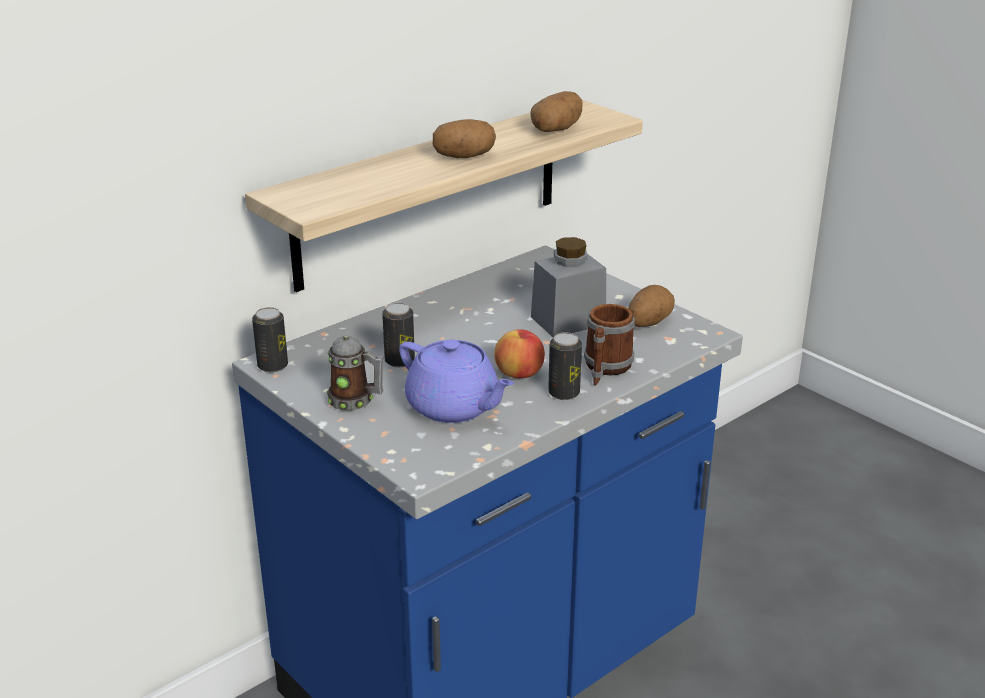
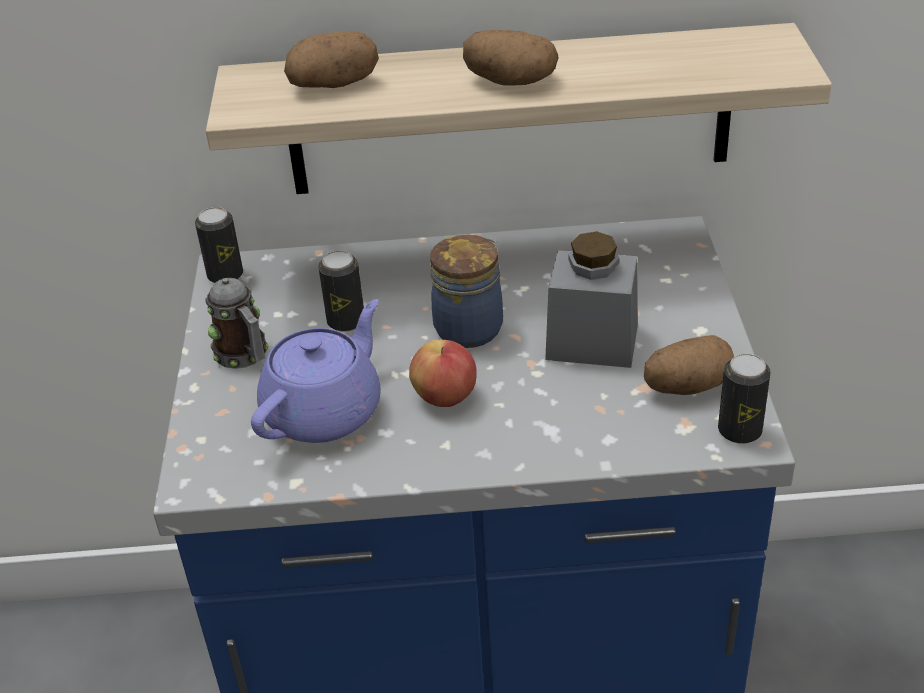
camera: 40 degrees right, 10 degrees up
(454, 407) = (325, 411): purple teapot -> purple teapot turned 135 degrees counterclockwise
(486, 337) = (471, 327): none -> jar
(557, 129) = (685, 69): potato -> potato (334, 84)
(564, 393) = (461, 448): can -> can (739, 431)
(605, 369) = (549, 435): mug -> none

